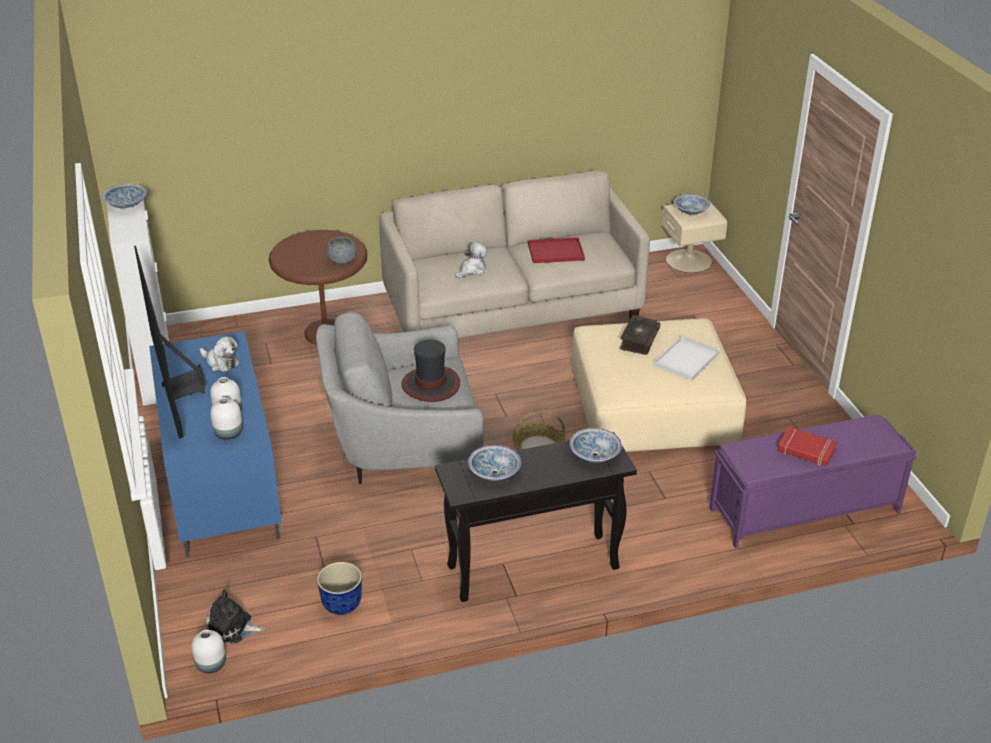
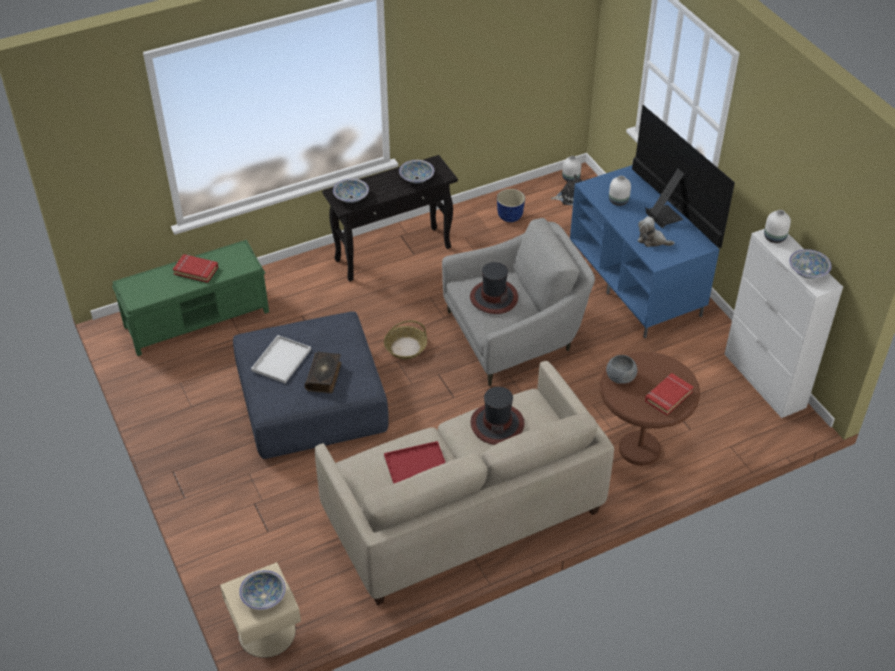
camera: 170 degrees right, 10 degrees up
(228, 433) = (608, 186): white vase -> white vase (775, 238)
(306, 244) = (668, 396): none -> red book
(472, 270) = (497, 424): plush toy -> hat
(654, 407) = (310, 400): beige ottoman -> blue ottoman
(803, 510) = (197, 318): purple bench -> green bench

